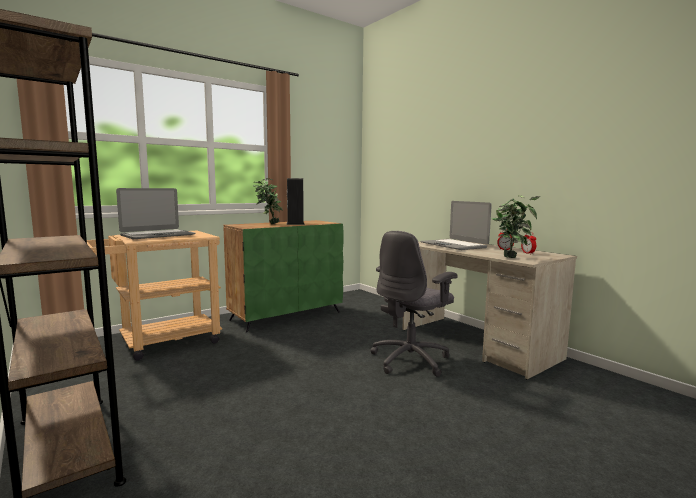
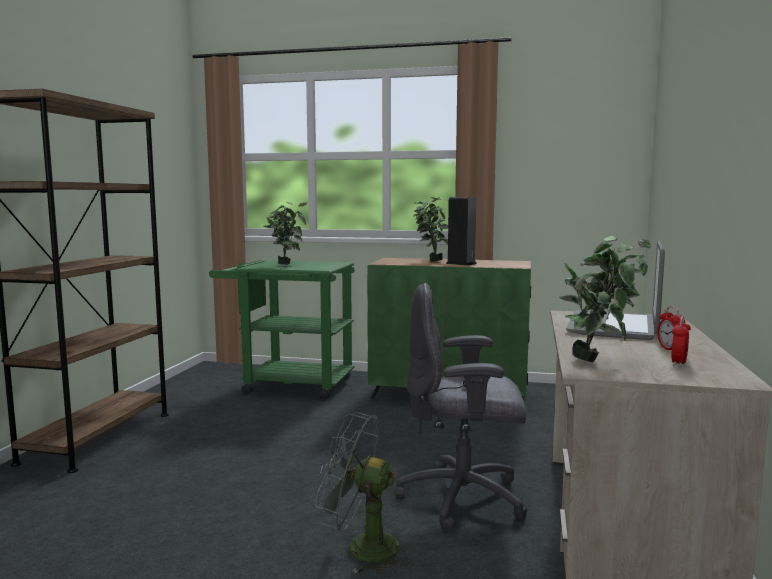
camera: 50 degrees right, 0 degrees up
(157, 235) = (286, 264): laptop -> potted plant
(160, 343) = (288, 384): beige cart -> green cart
(428, 402) = (361, 548): none -> grey fan

